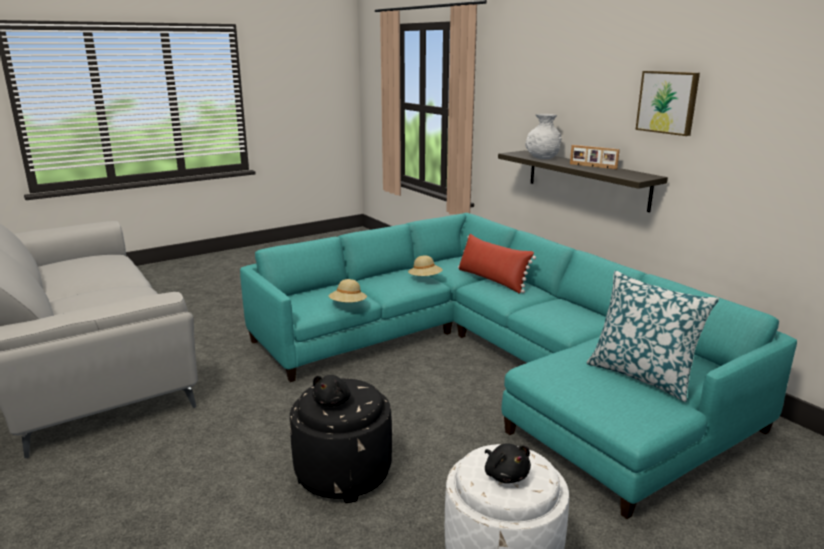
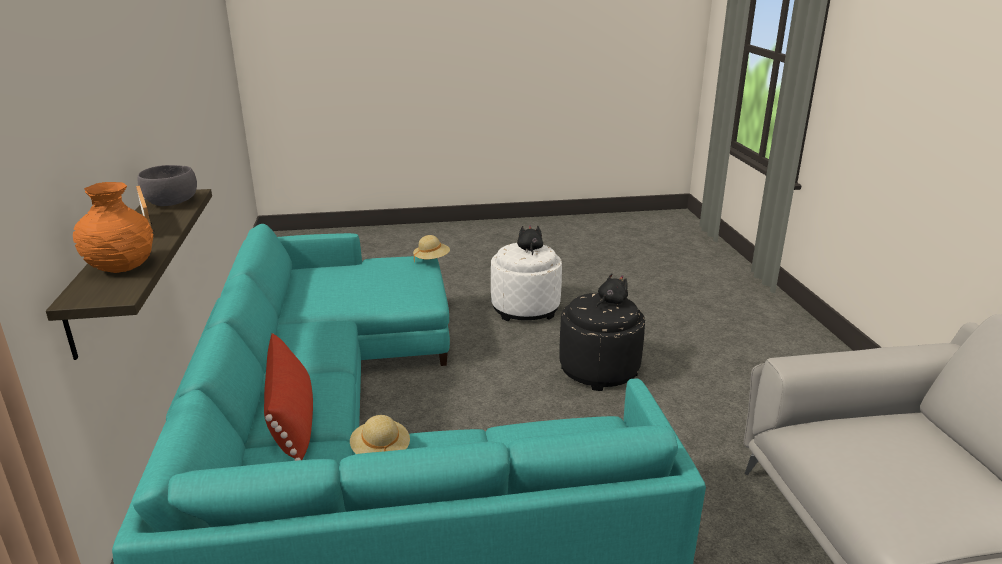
camera: 155 degrees left, 5 degrees up
(348, 305) = (538, 421): beige hat -> beige hat (431, 259)
(542, 157) = (123, 267): white vase -> orange vase
(626, 174) = (172, 202): none -> grey bowl
(642, 376) = (361, 276): pillow -> none
(668, 102) = (126, 101): picture -> none

